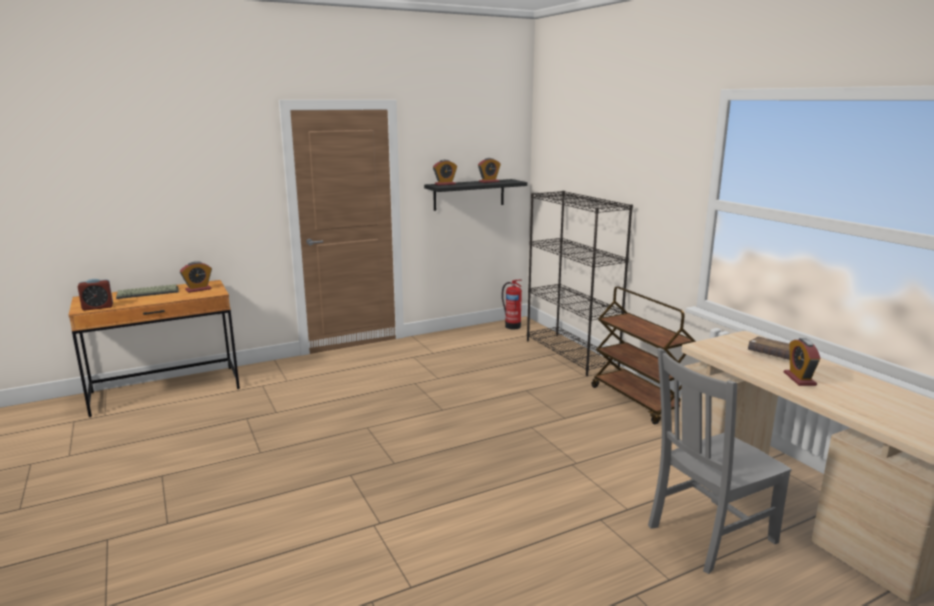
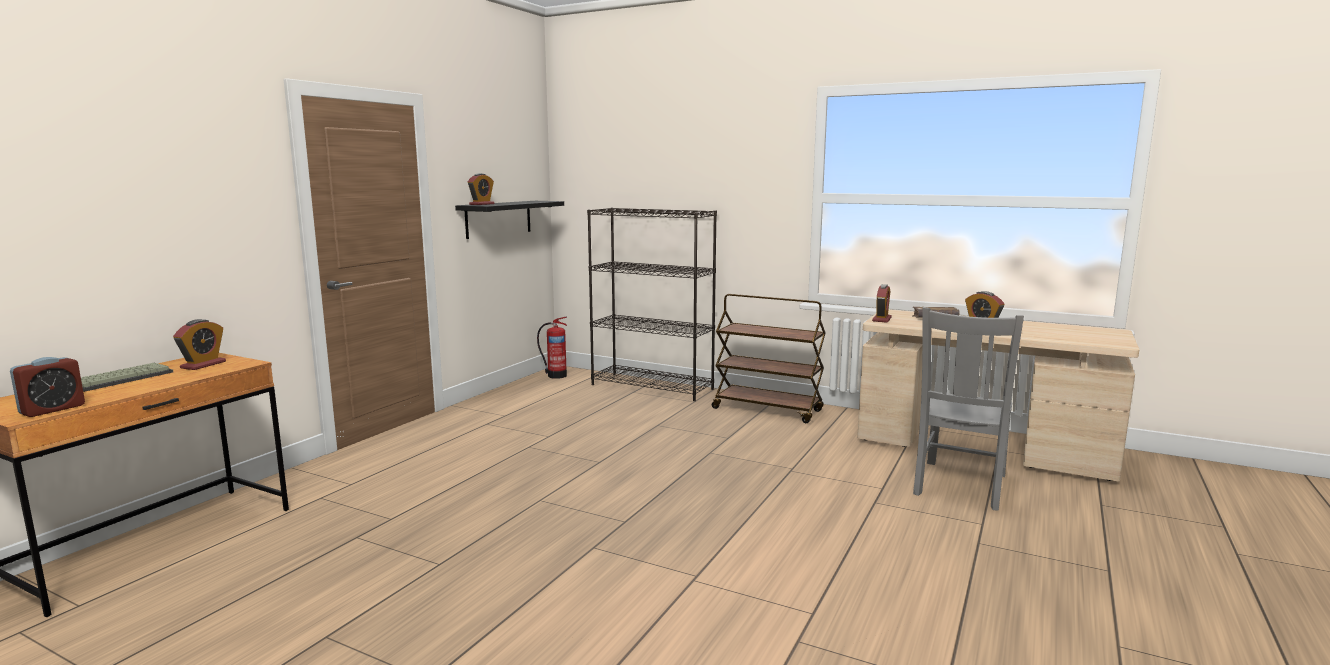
camera: 35 degrees left, 5 degrees down
(489, 181) = (522, 202): alarm clock -> alarm clock (882, 319)

